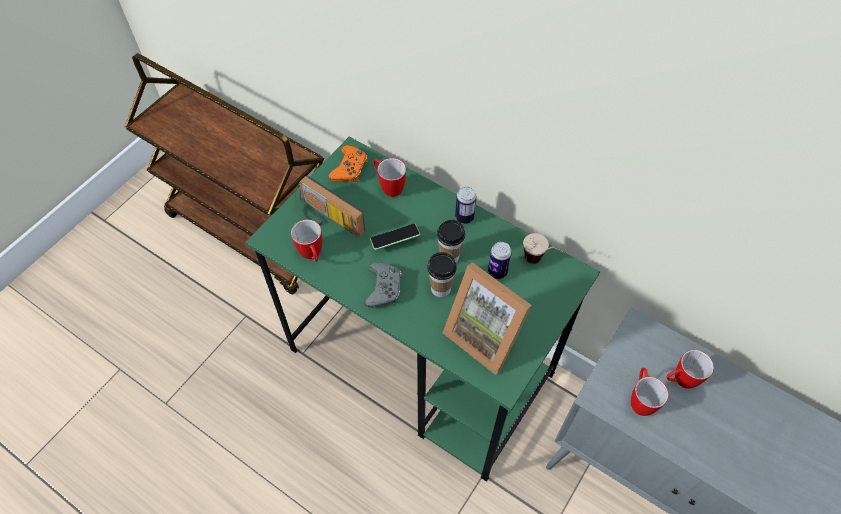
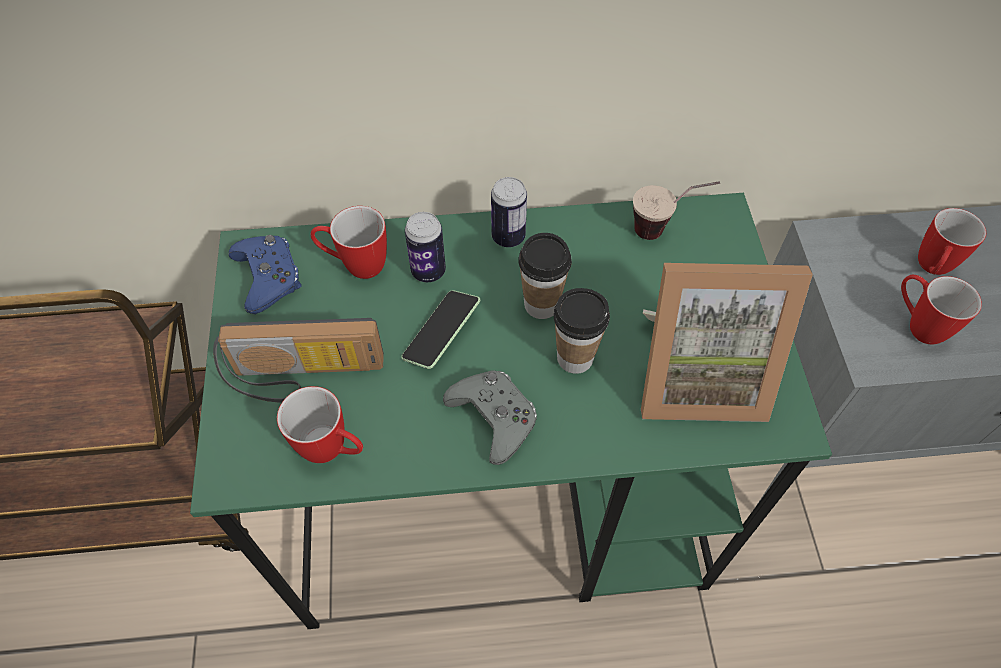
camera: 40 degrees left, 0 degrees up
(350, 169) = (268, 277): orange game controller -> blue game controller
(497, 272) = (625, 280): can -> can (428, 271)

